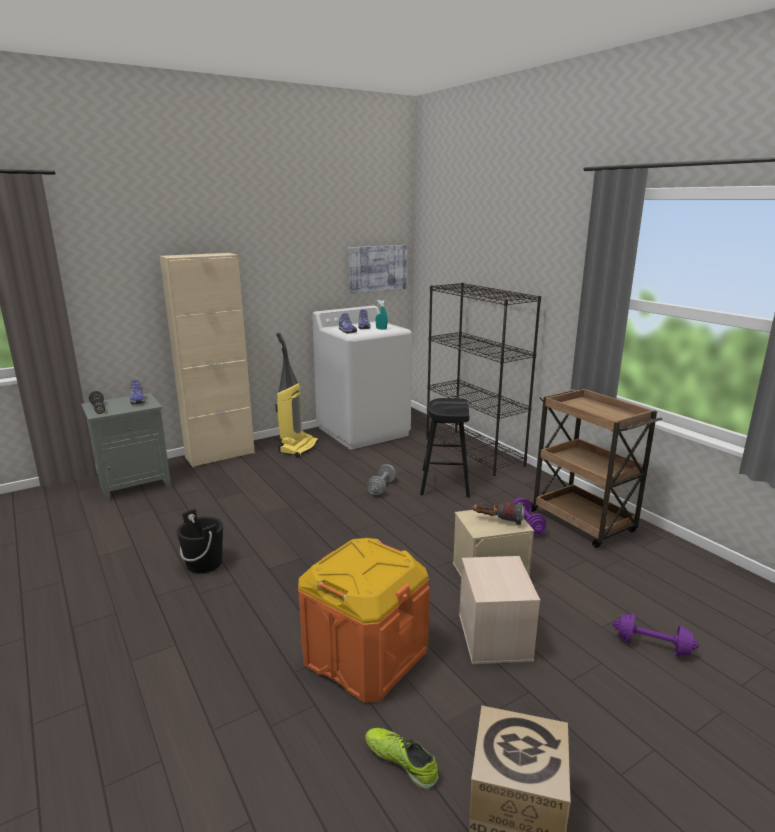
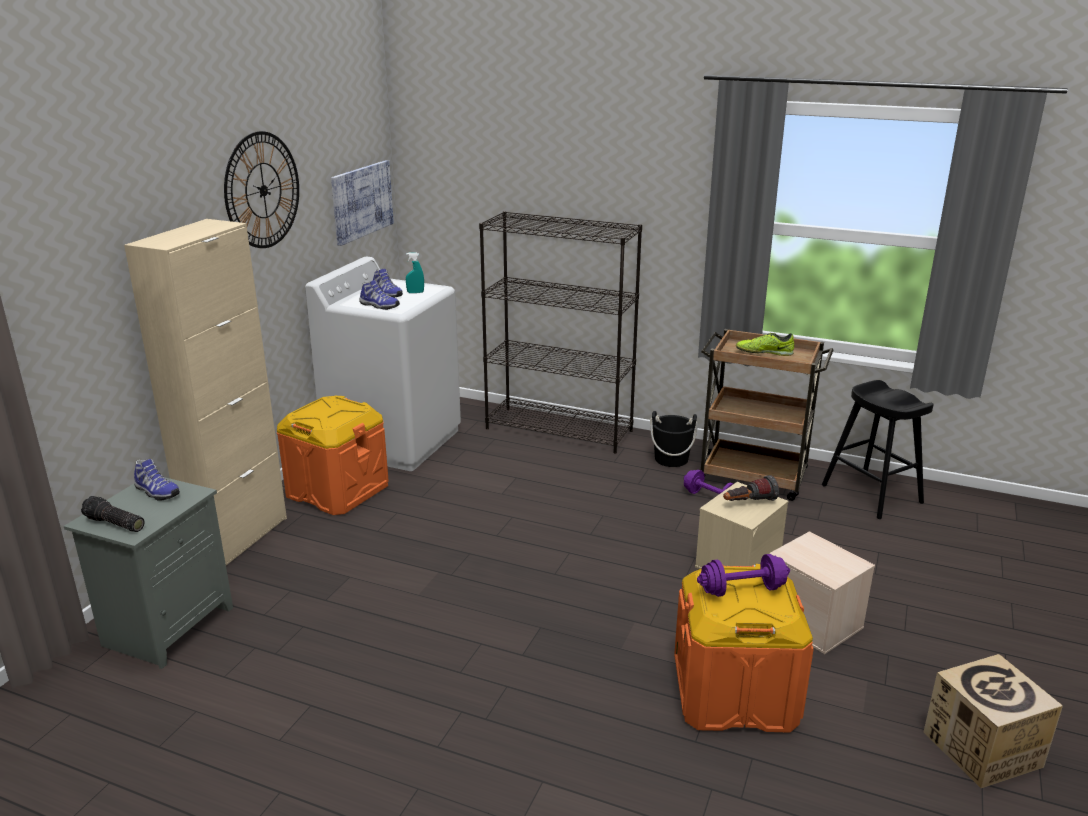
camera: 35 degrees left, 5 degrees up
(204, 563) = (438, 683): black bucket -> black bucket (671, 459)
(284, 245) = (263, 190): none -> wall clock
(298, 447) = (337, 490): vacuum cleaner -> orange storage box
(381, 487) = (516, 509): grey dumbbell -> none
(401, 761) = (872, 761): shoe -> shoe (764, 352)
(445, 483) = (577, 479): black stool -> black stool (872, 494)
(652, 646) = (923, 573): purple dumbbell -> purple dumbbell (742, 589)

